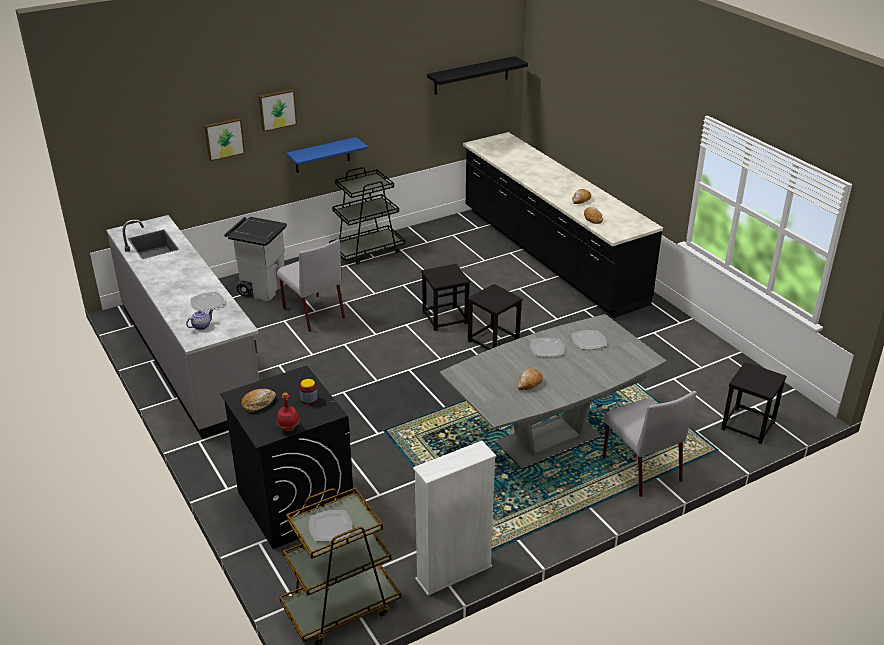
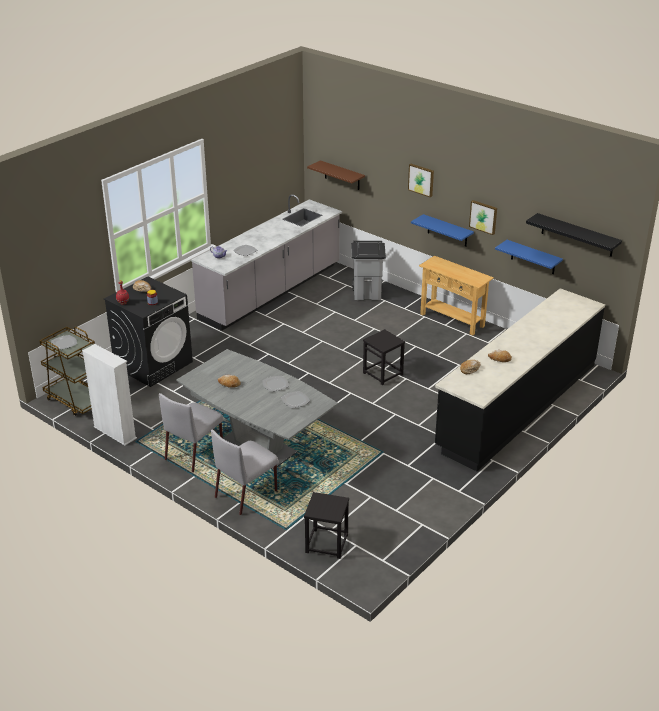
camera: 70 degrees right, 0 degrees up
(150, 167) = (342, 175): none -> brown shelf
(224, 138) = (385, 181): picture -> picture (483, 217)
(313, 313) = (351, 319): grey chair -> grey chair (194, 453)
(368, 251) = (452, 320): black cart -> beige console table
(428, 127) = (533, 257): none -> blue shelf
(493, 341) = (366, 401): black stool -> none

